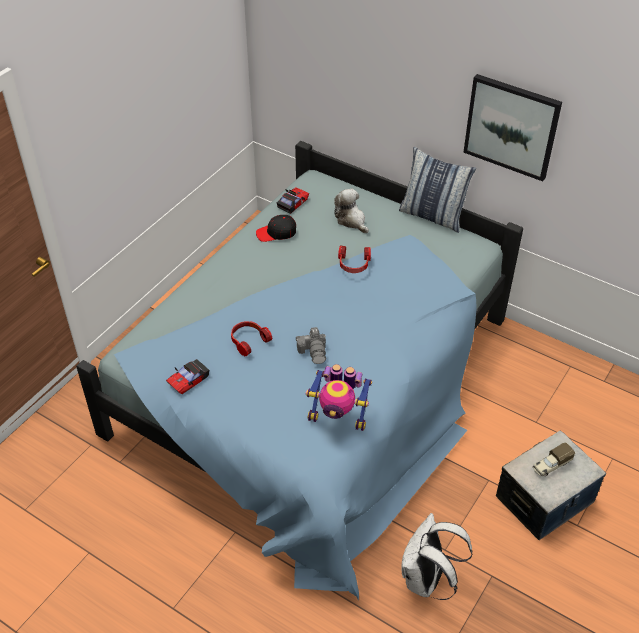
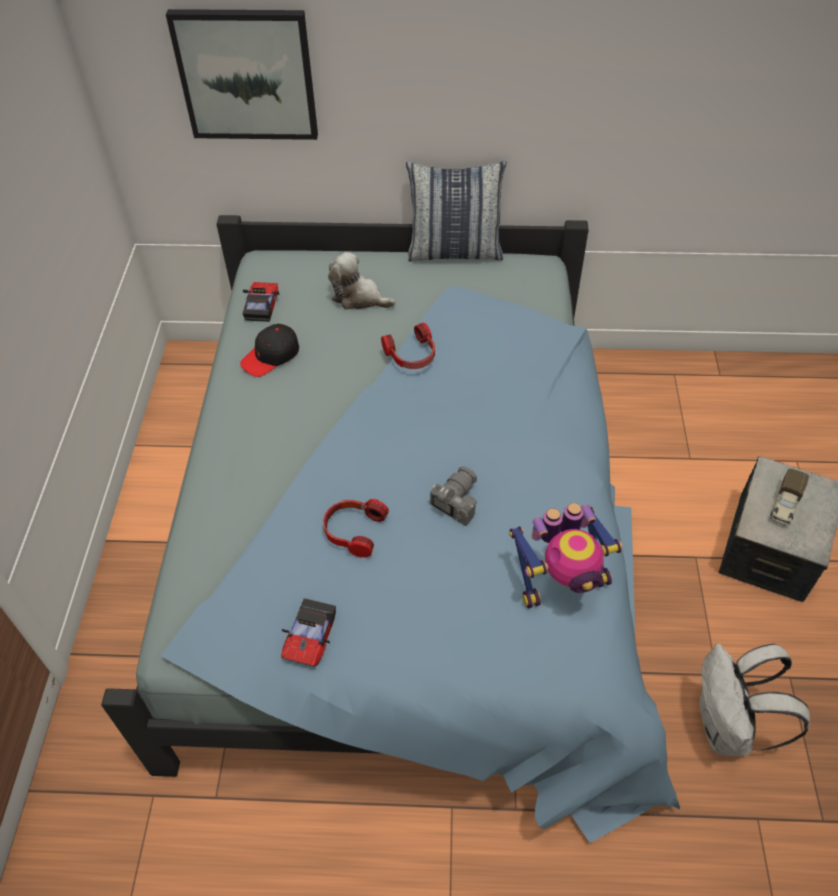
camera: 30 degrees left, 5 degrees up
(313, 351) = (455, 502): camera -> camera turned 105 degrees counterclockwise
(511, 126) = (557, 80): picture -> picture (247, 75)

